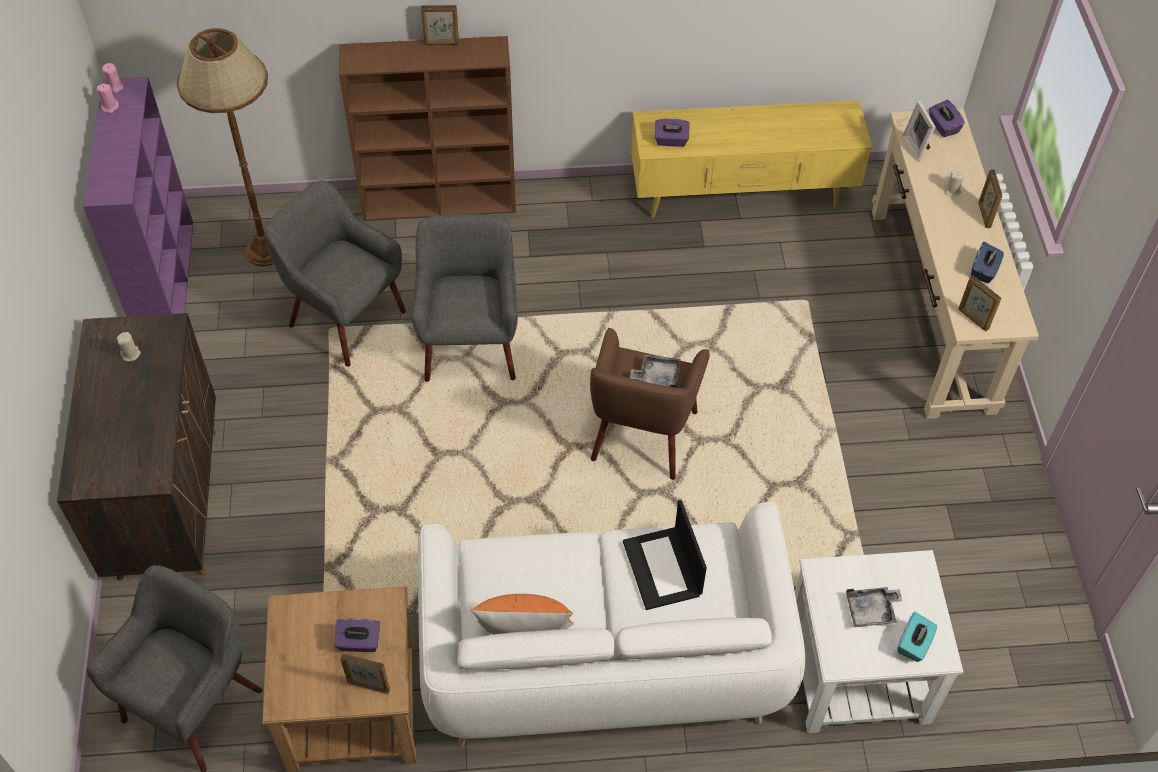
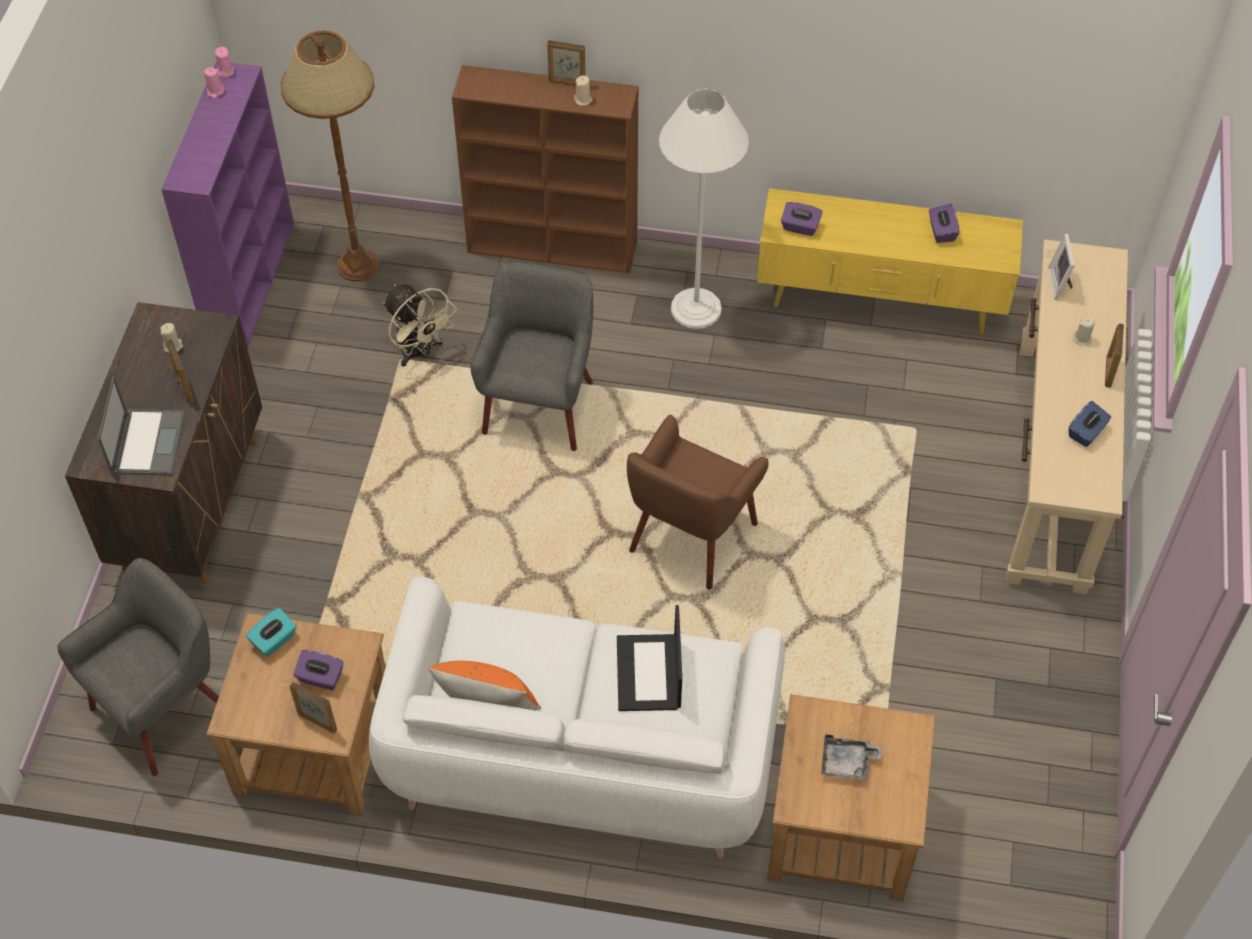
camera: 15 degrees right, 0 degrees up
(132, 451) = (148, 442): none -> laptop
(345, 318) = (419, 352): grey armchair -> beige fan
(461, 56) = (583, 100): none -> beige candle
(584, 232) = (696, 309): none -> white floor lamp
(657, 376) = (708, 475): grey tray -> none
(857, 670) = (841, 828): white side table -> brown side table
(914, 644) = (880, 806): turquoise tissue box -> turquoise tissue box (274, 640)
(943, 127) = (1097, 266): purple tissue box -> purple tissue box (941, 231)
(973, 319) = (1055, 482): picture frame -> picture frame (185, 388)

